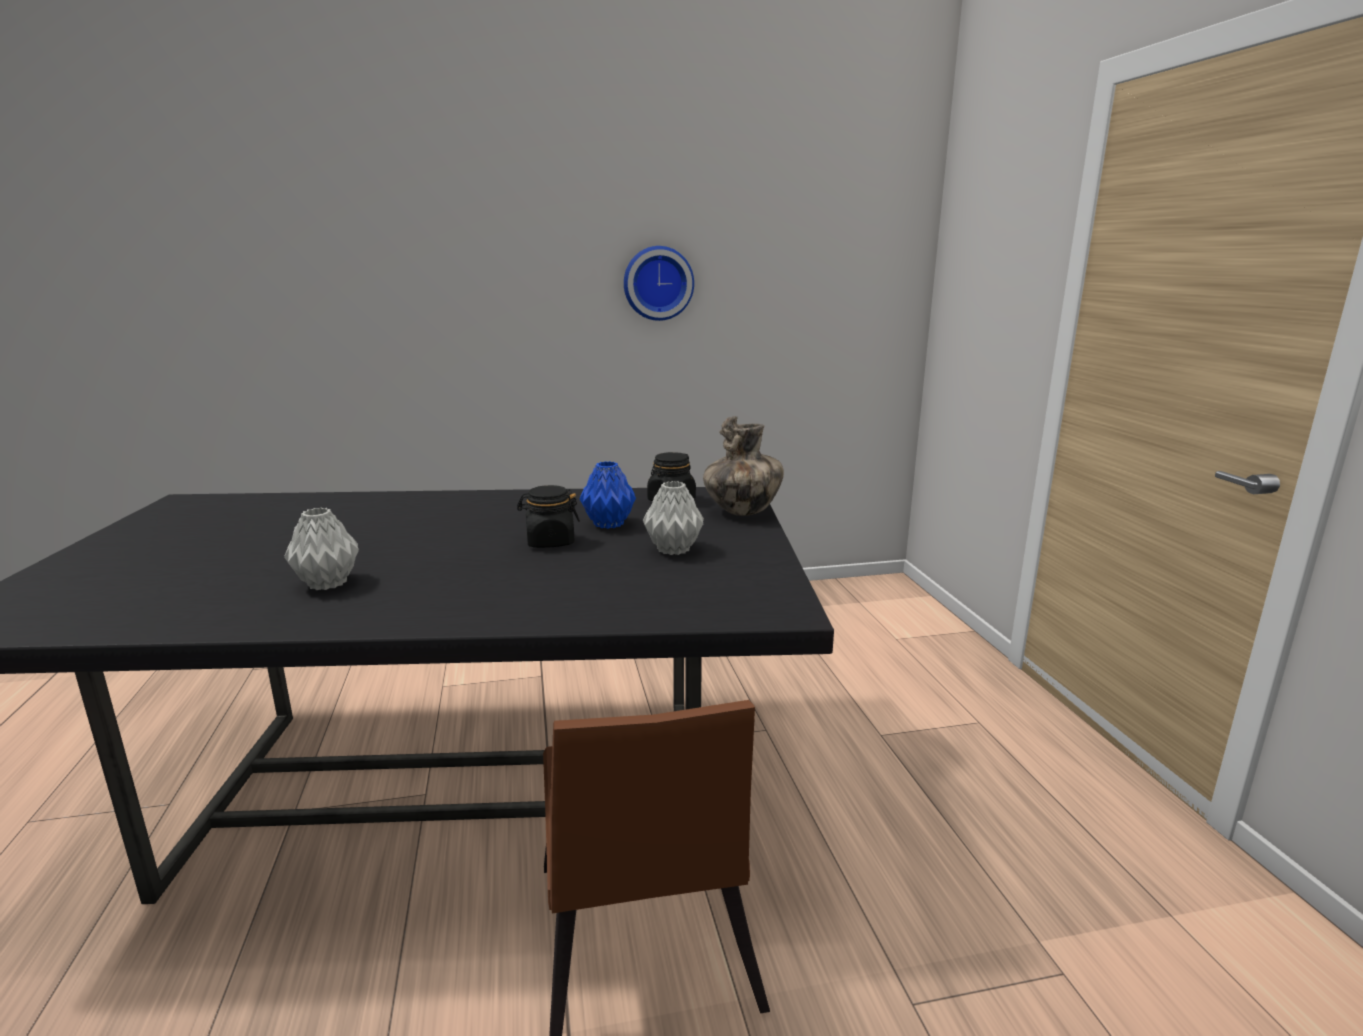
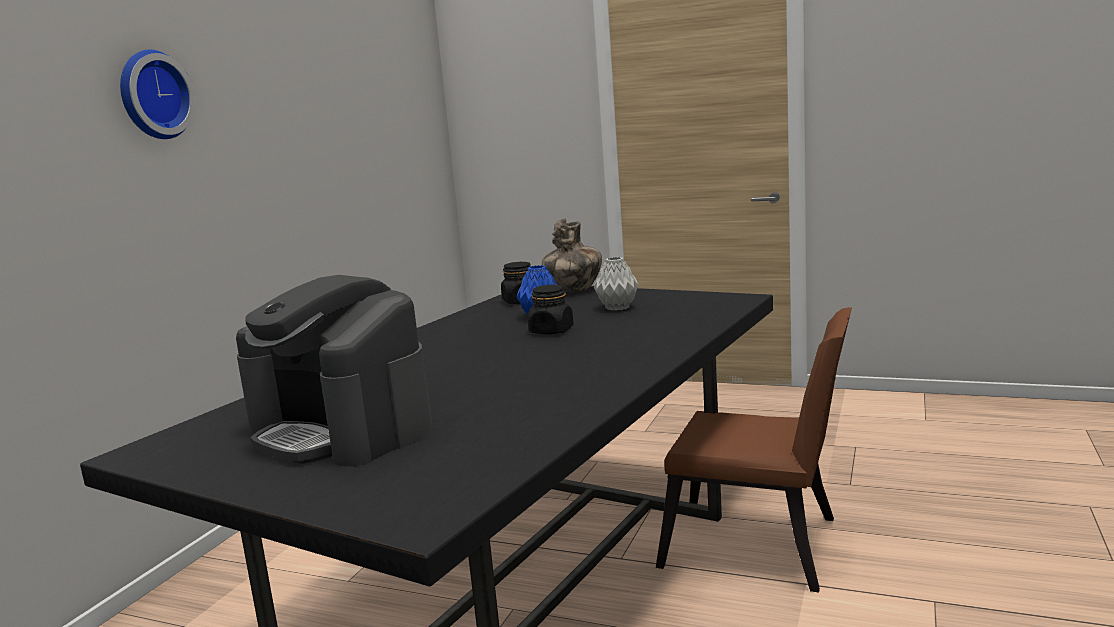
camera: 55 degrees left, 5 degrees down
(209, 543) = (342, 430): none -> coffee machine
(328, 584) = (537, 387): grey vase -> none
(657, 283) = (308, 149): wall clock -> wall clock (152, 95)

